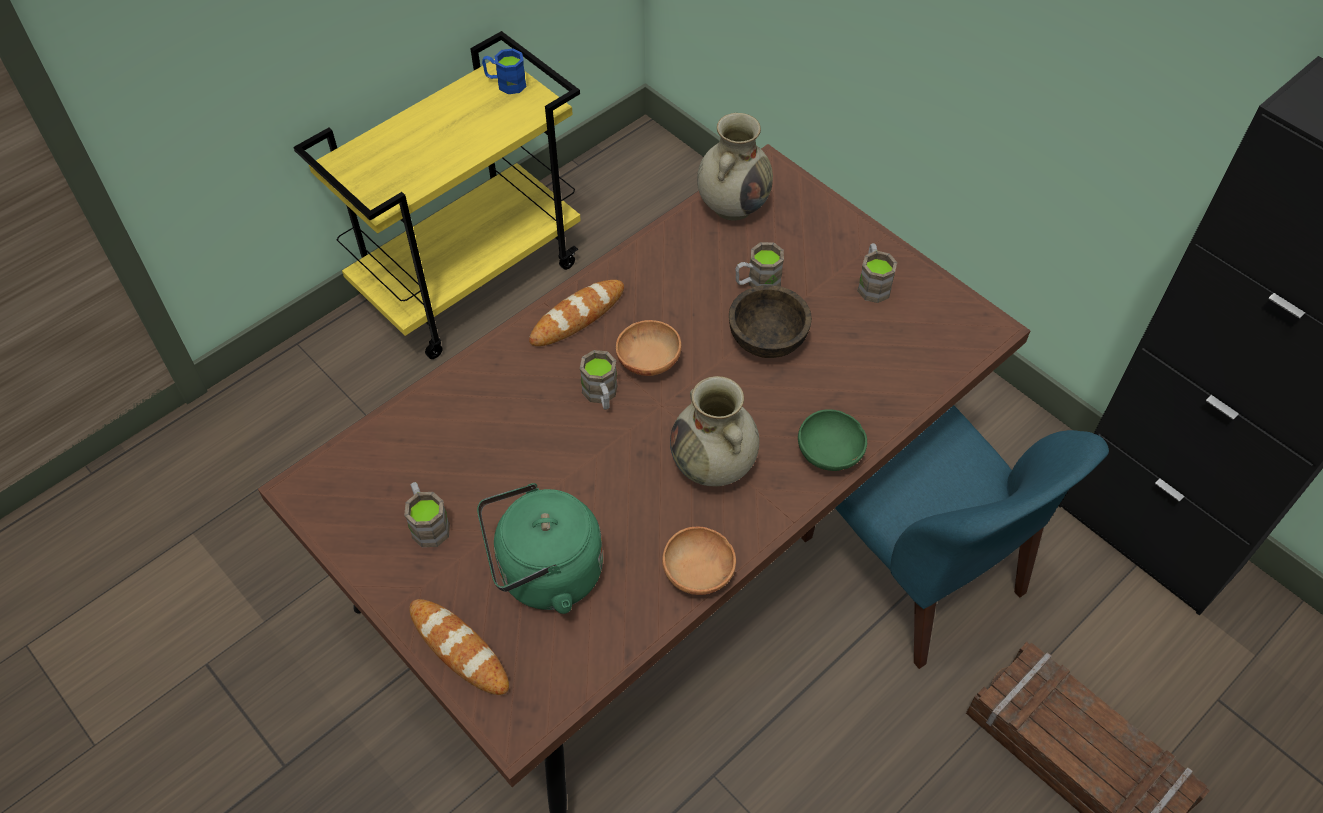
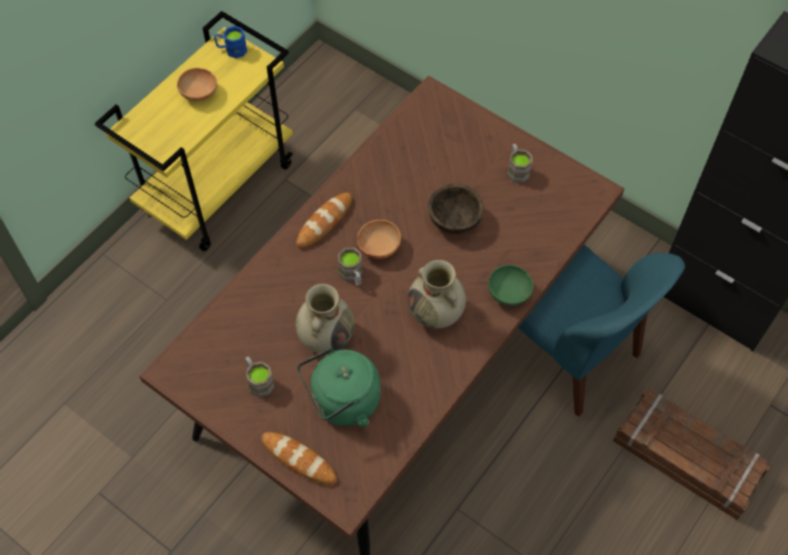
camera: 10 degrees left, 5 degrees up
(699, 573) = (441, 386): brown bowl -> brown bowl (200, 93)
(733, 205) = (413, 125): beige vase -> beige vase (326, 336)
(757, 282) = (440, 180): brown mug -> none

